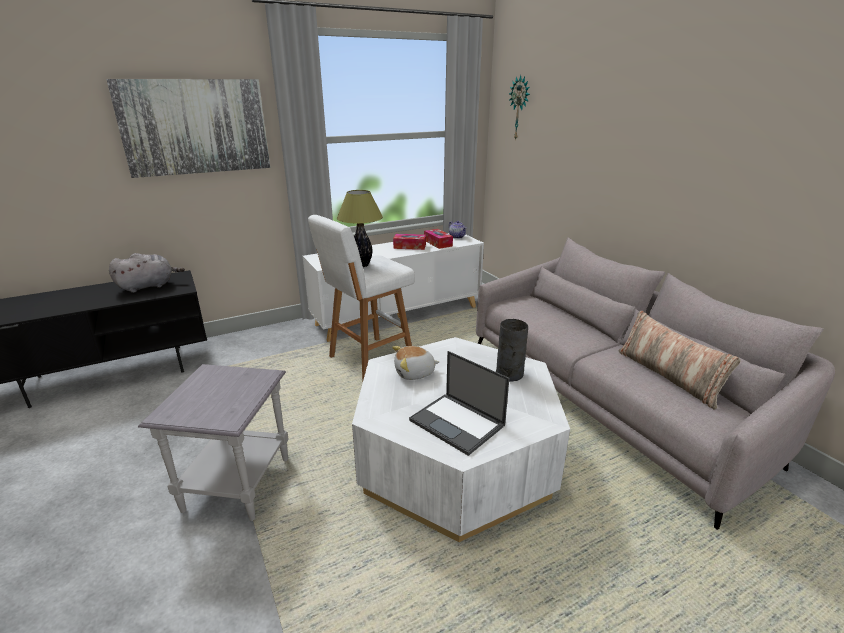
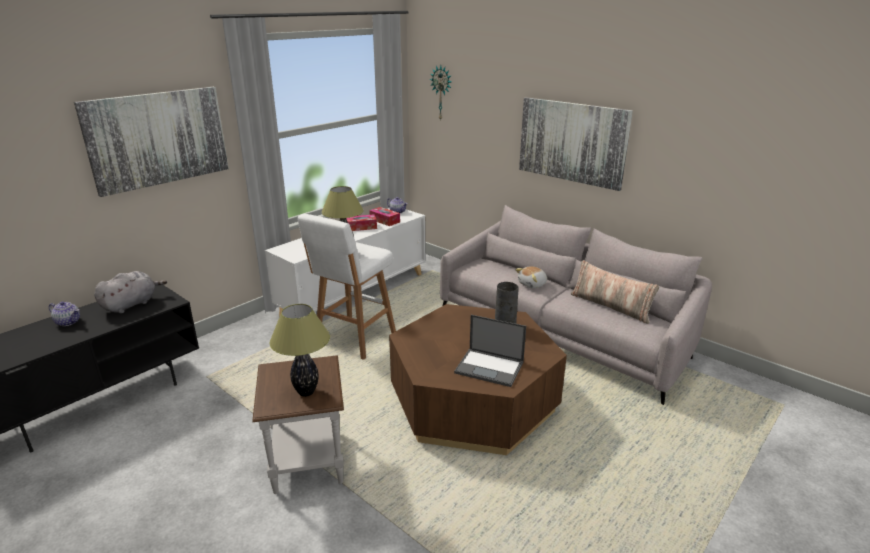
camera: 20 degrees left, 0 degrees up
(87, 293) = (68, 322): none -> teapot
(216, 406) = (306, 392): none -> table lamp
(238, 483) = (308, 461): grey side table -> brown side table
(415, 373) = (434, 338): plush toy -> plush toy (532, 284)
(455, 459) = (473, 401): white coffee table -> brown coffee table
(656, 160) = (572, 142): none -> picture

